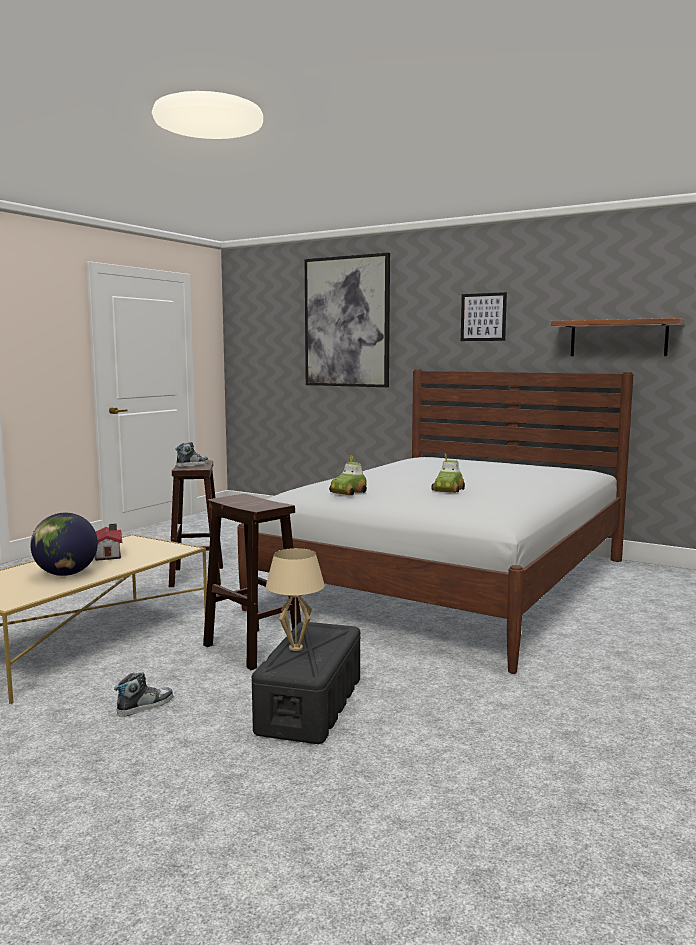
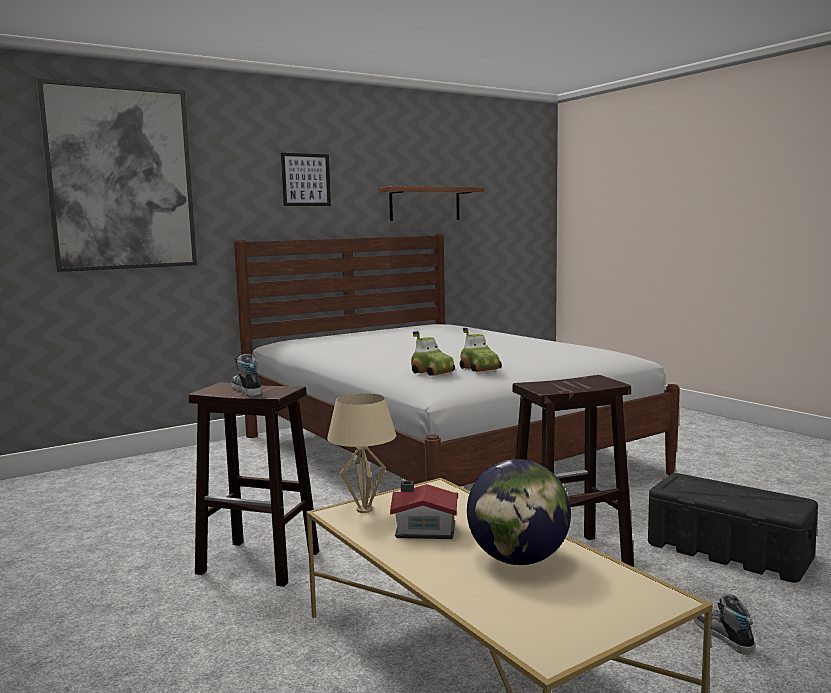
camera: 65 degrees left, 0 degrees up
(295, 648) = (731, 498): beige table lamp -> beige table lamp (364, 510)
(448, 490) = (506, 349): toy car -> toy car (433, 372)

